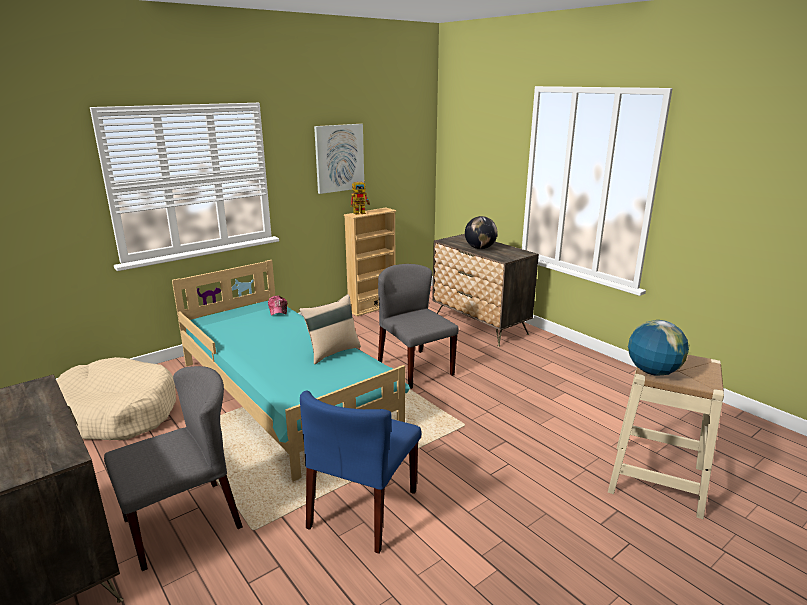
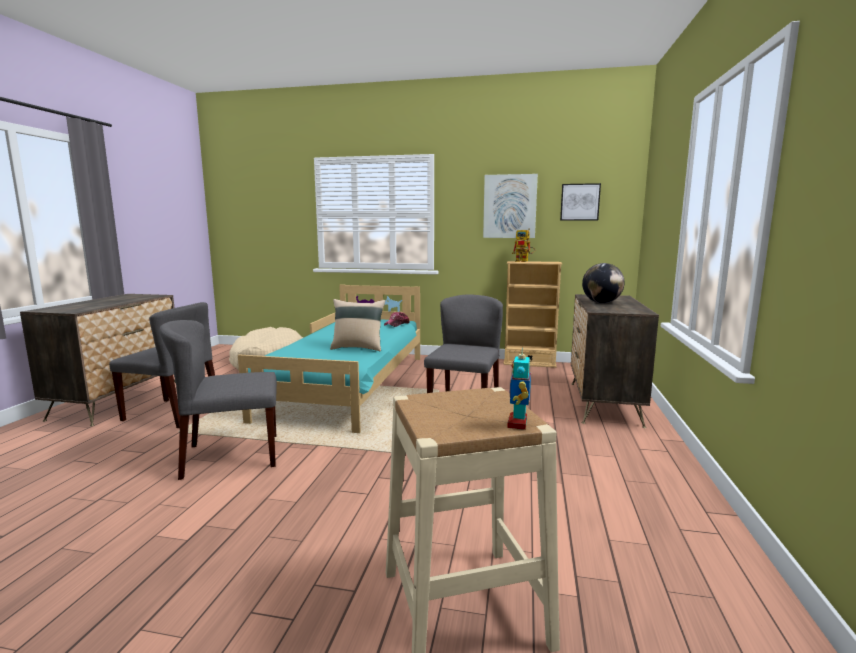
camera: 50 degrees right, 10 degrees down
(363, 509) = (230, 456): blue chair -> grey chair
(394, 149) = (580, 202): none -> picture
(653, 372) = (425, 400): globe -> none
(707, 364) = (518, 423): none -> toy robot

